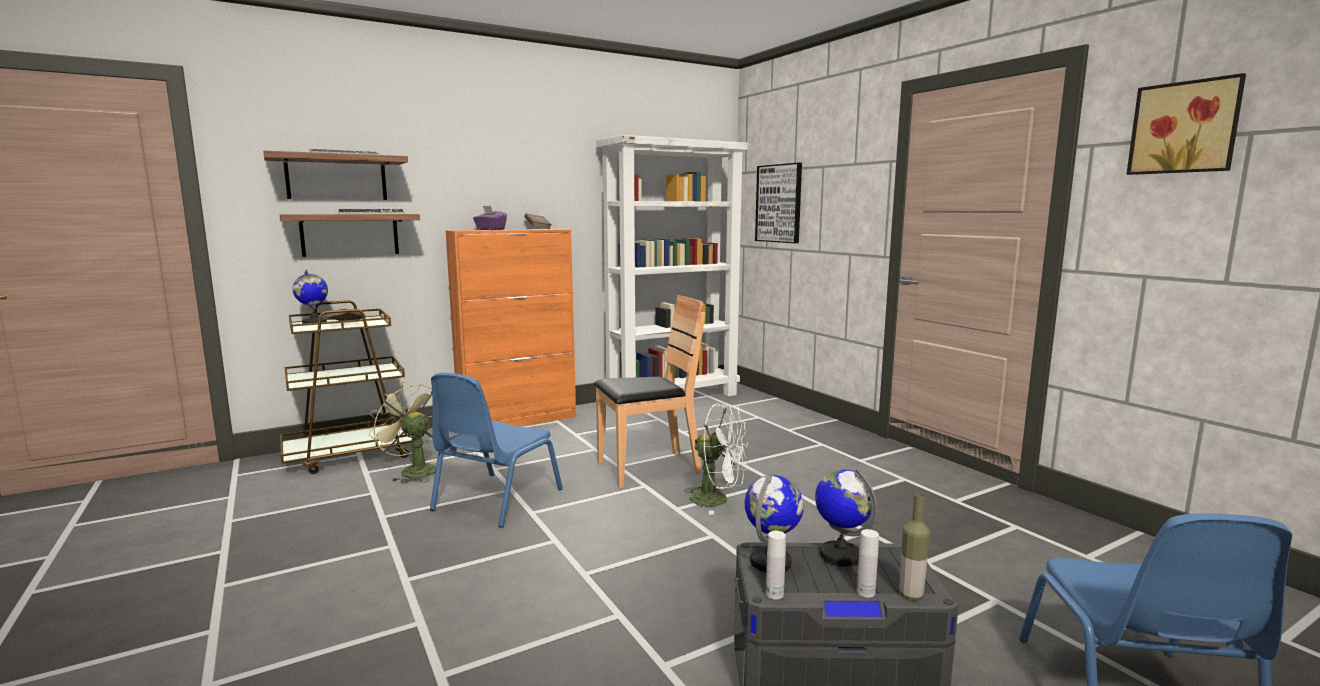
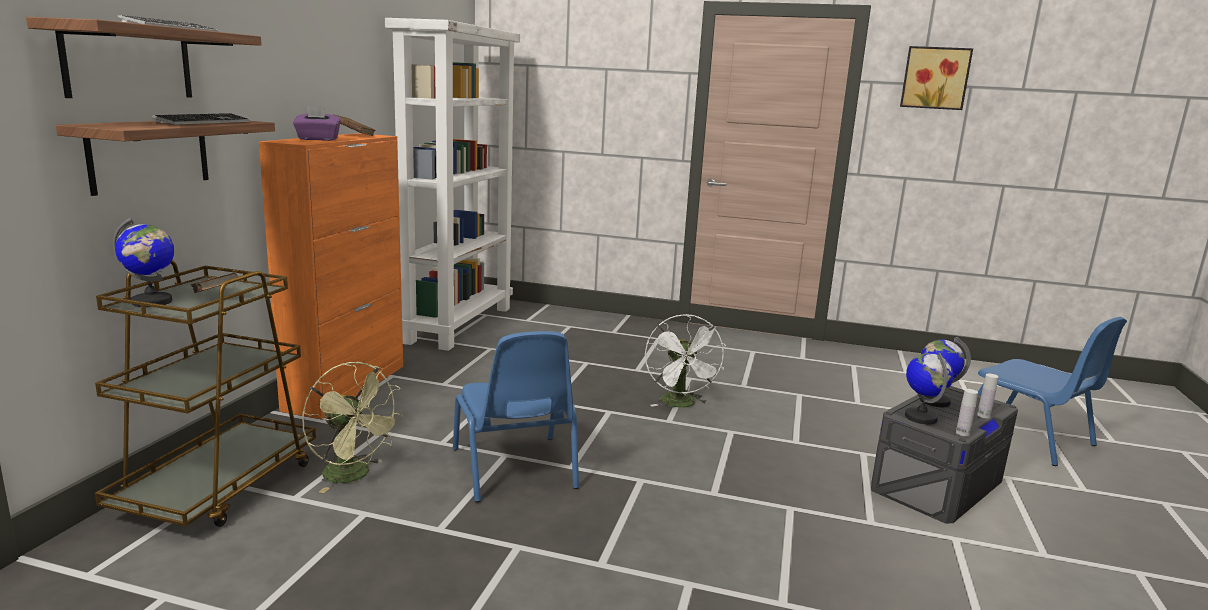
camera: 45 degrees left, 5 degrees up
(413, 471) = (354, 476): green fan -> green fan turned 135 degrees counterclockwise
(648, 469) = (580, 396): brown chair -> none
(717, 500) = (681, 405): white fan -> white fan turned 105 degrees clockwise
(779, 203) = (546, 102): picture -> none
(911, 595) = (997, 409): bottle -> none

